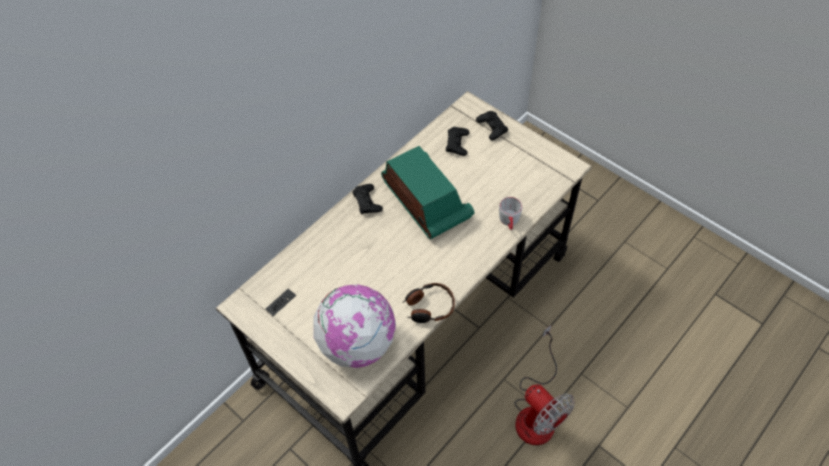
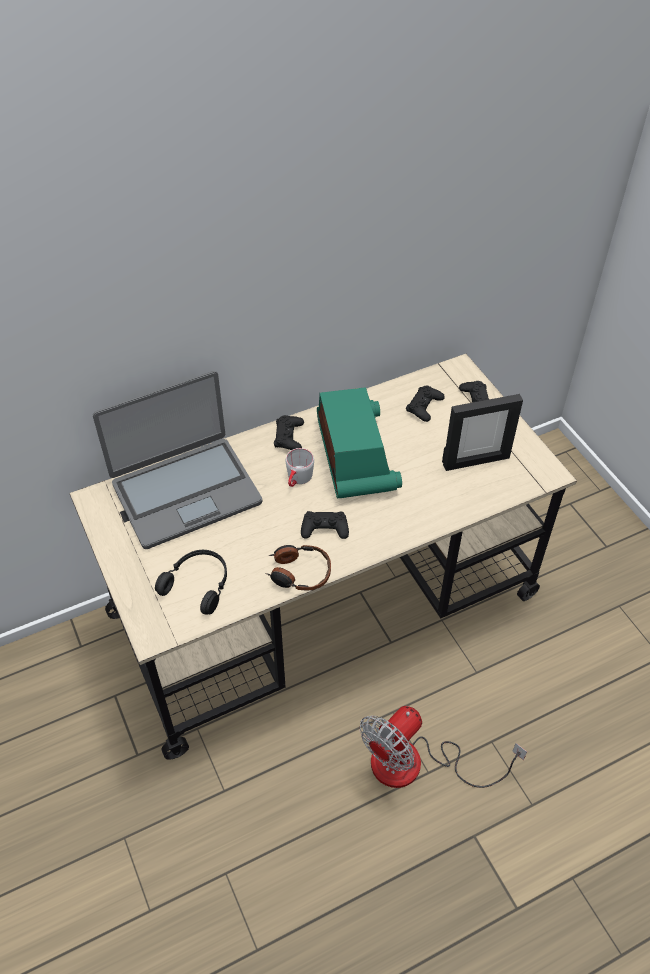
camera: 20 degrees right, 5 degrees down
(309, 274) = (185, 492): none -> laptop
(358, 344) = (198, 584): globe -> black headphones
(430, 265) = (324, 528): none -> black game controller
(509, 222) = (442, 511): grey mug -> grey mug (298, 479)
(514, 174) = (475, 460): none -> picture frame
(537, 411) = (415, 765): fan -> fan turned 60 degrees clockwise

